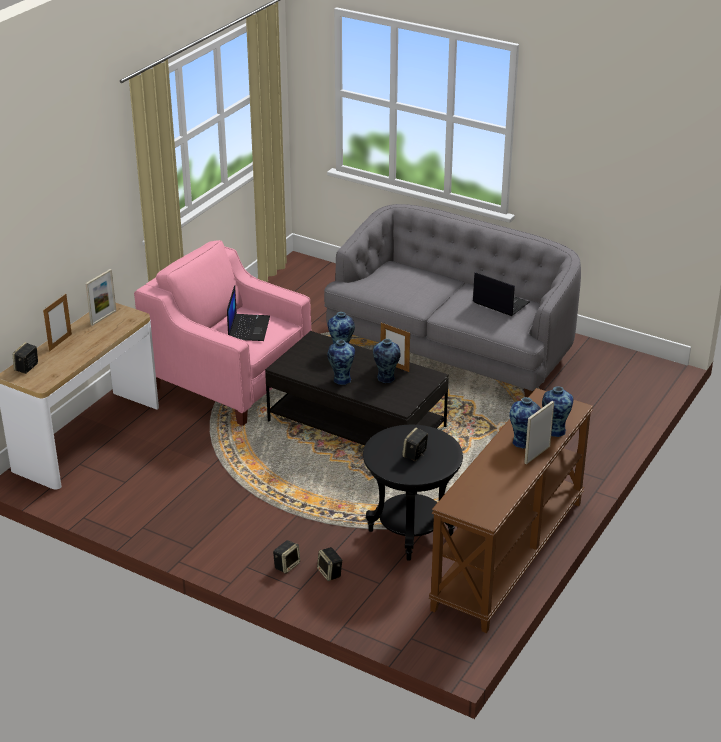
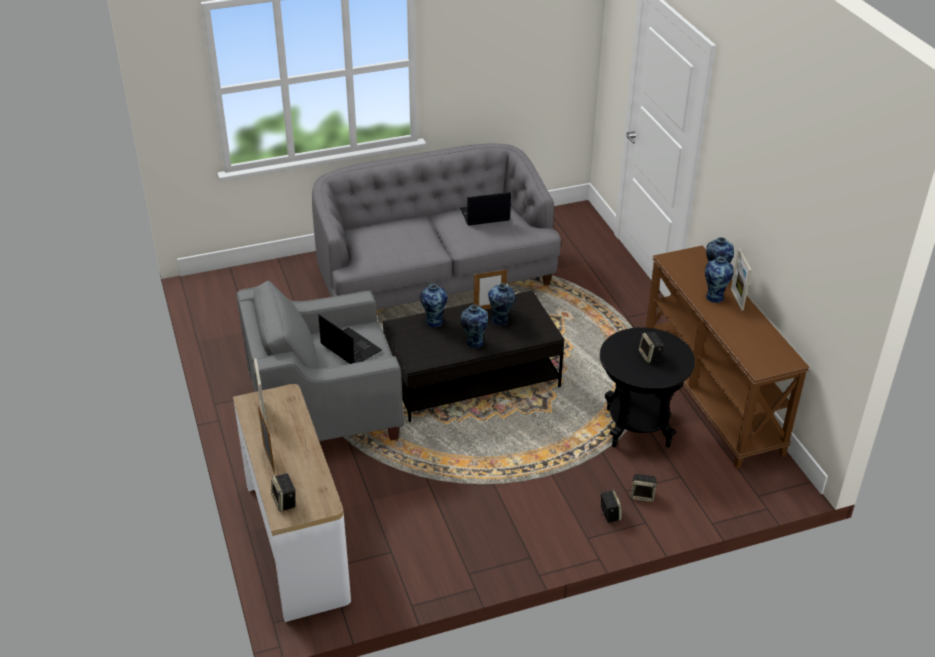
camera: 50 degrees left, 5 degrees up
(229, 382) = (325, 413): pink armchair -> grey armchair

